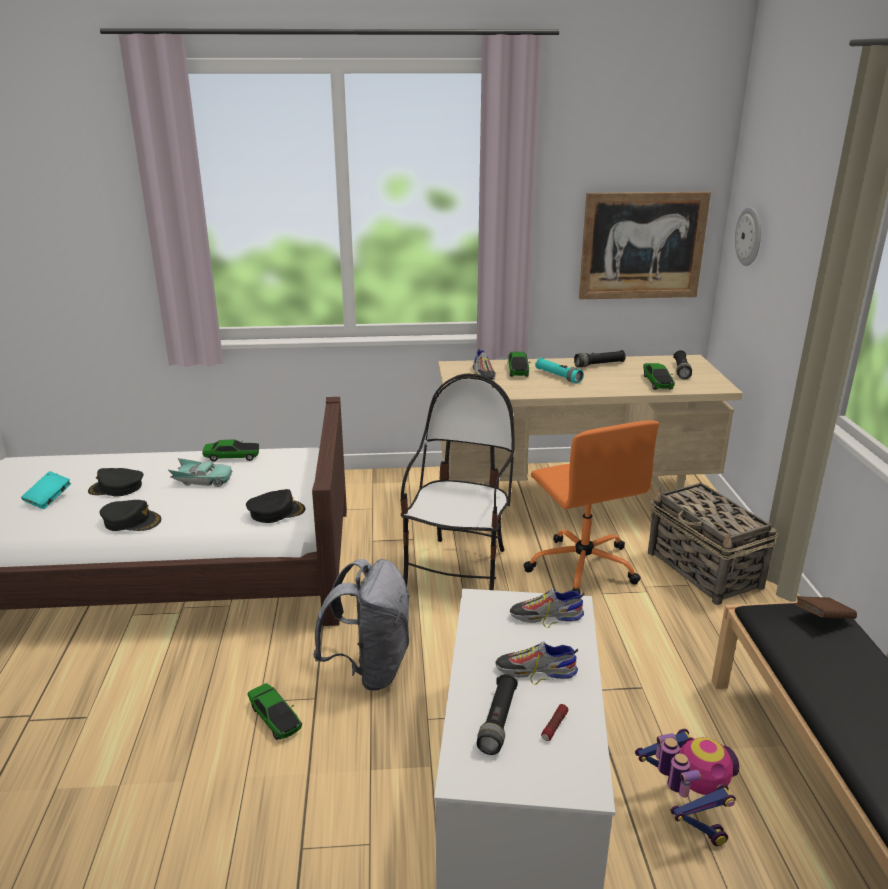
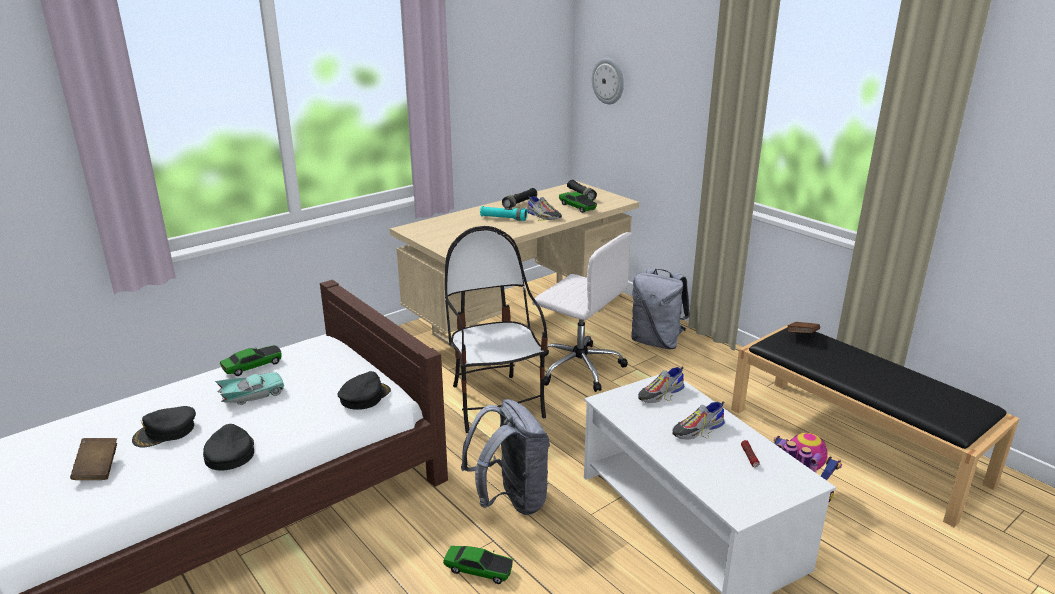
camera: 35 degrees left, 0 degrees up
(48, 499) = (97, 469): turquoise book -> brown book
(131, 521) = (230, 453): black cap -> black cap turned 75 degrees counterclockwise
(483, 374) = (443, 230): shoe -> shoe (543, 216)
(498, 721) = (716, 470): black flashlight -> none
(518, 370) = (465, 220): toy car -> none
(582, 566) = (578, 367): orange office chair -> white office chair
(642, 246) = (522, 99): picture -> none
(704, 570) = (656, 342): basket -> grey backpack

